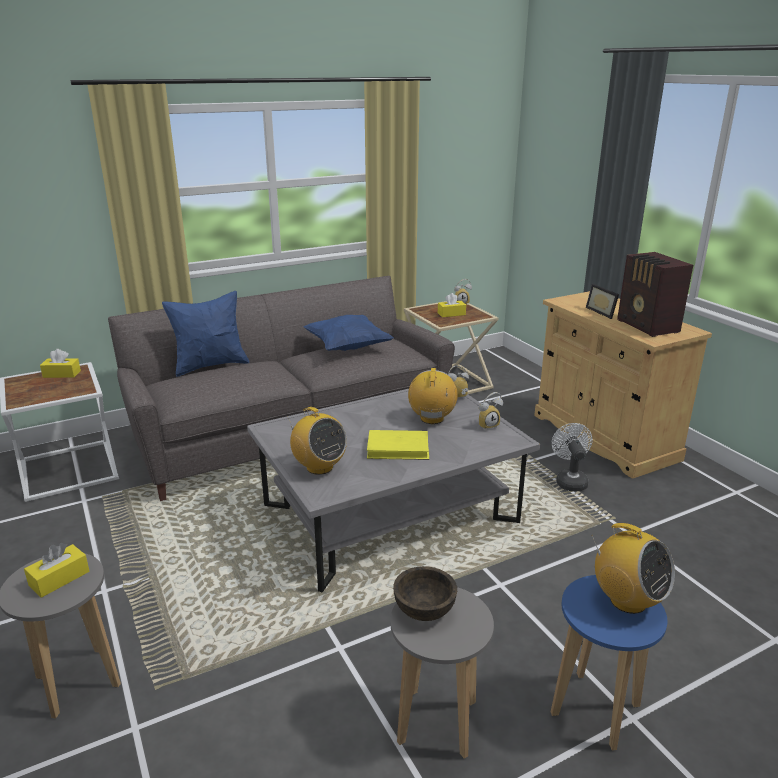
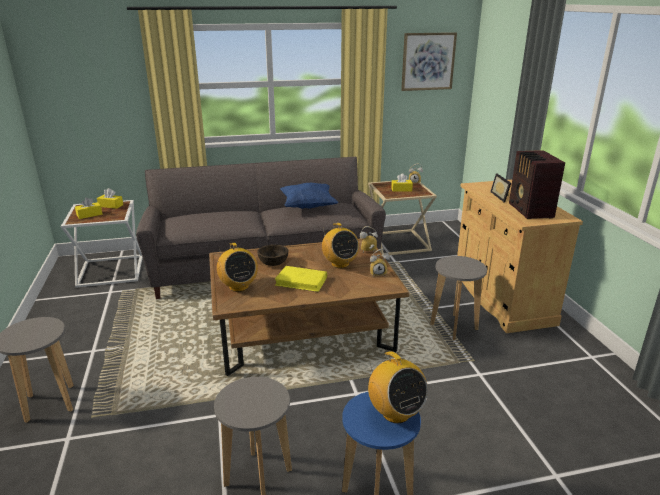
camera: 15 degrees right, 0 degrees up
(59, 578) = (35, 332): yellow tissue box -> yellow tissue box (89, 215)
(210, 365) = (208, 210): blue pillow -> none
(390, 513) = (303, 330): grey coffee table -> brown coffee table
(424, 610) = (244, 392): brown bowl -> brown bowl (273, 263)
(432, 419) = (340, 264): radio -> radio turned 135 degrees clockwise
(465, 148) = (428, 61): none -> picture
(569, 480) = (453, 327): white fan -> grey stool

